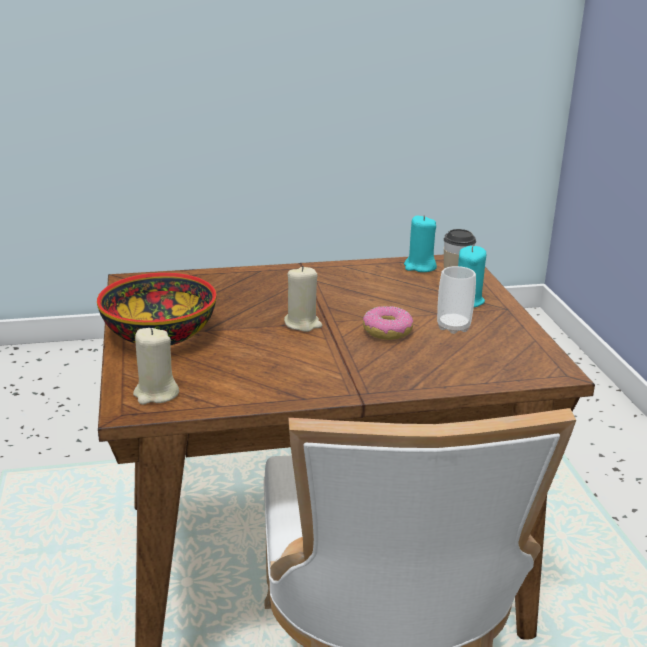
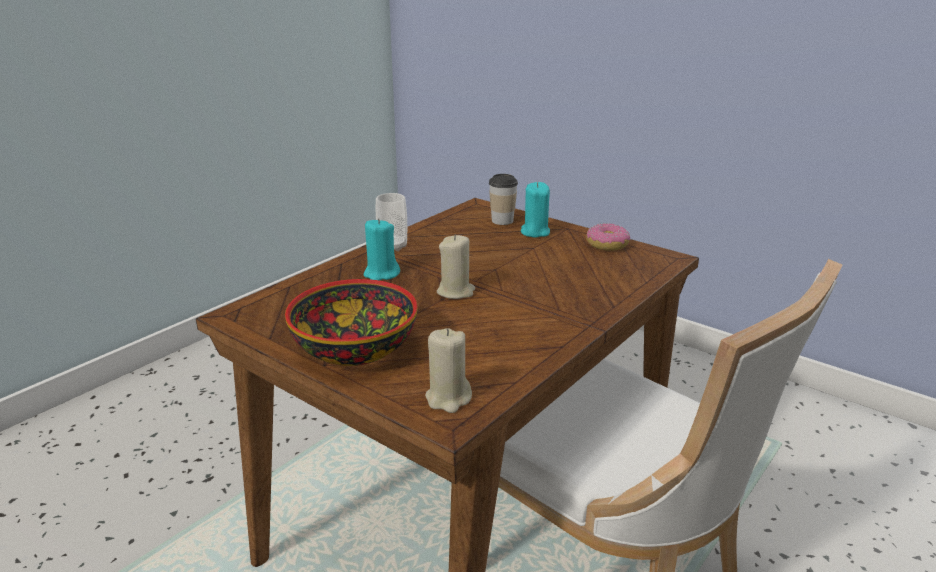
camera: 40 degrees left, 0 degrees up
(387, 331) = (525, 273): donut -> donut (607, 244)
(420, 267) = (459, 219): turquoise candle -> turquoise candle (381, 274)
(453, 327) = (560, 253): cup -> cup (392, 246)

